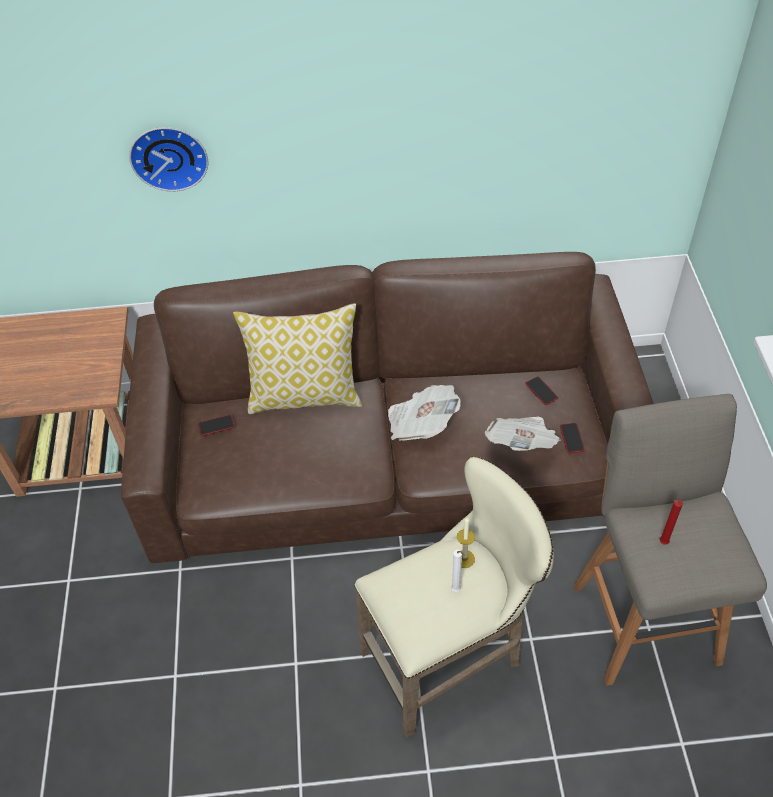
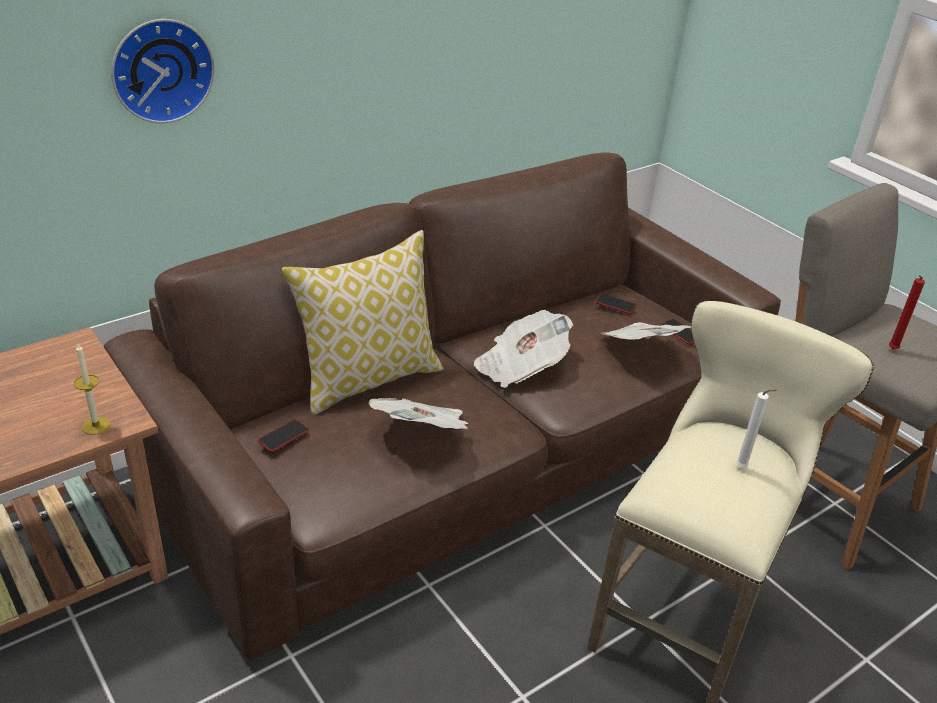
camera: 35 degrees left, 15 degrees down
(302, 459) = (422, 433): none -> newspaper
(464, 558) = (720, 437): candle -> candle (96, 425)

